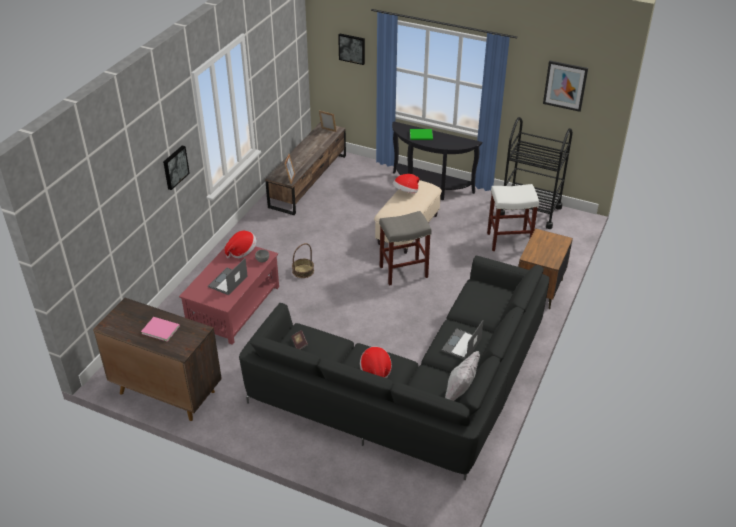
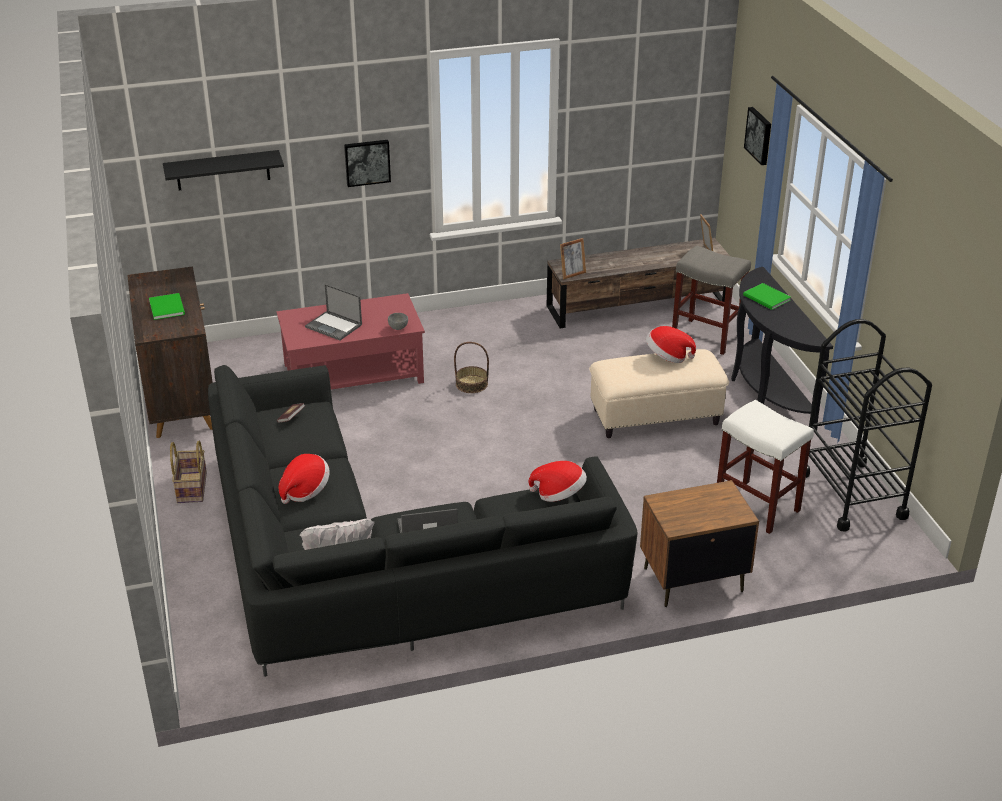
camera: 50 degrees right, 5 degrees down
(108, 219) = (223, 170): none -> black shelf
(160, 329) = (168, 307): pink book -> green book
(227, 282) = (334, 326): laptop -> laptop turned 135 degrees counterclockwise
(242, 251) = (395, 309): hat -> hat (559, 494)
(262, 429) = (191, 487): none -> basket
(404, 271) = (571, 453): grey stool -> grey stool (707, 336)
(565, 85) = (940, 295): picture -> none

